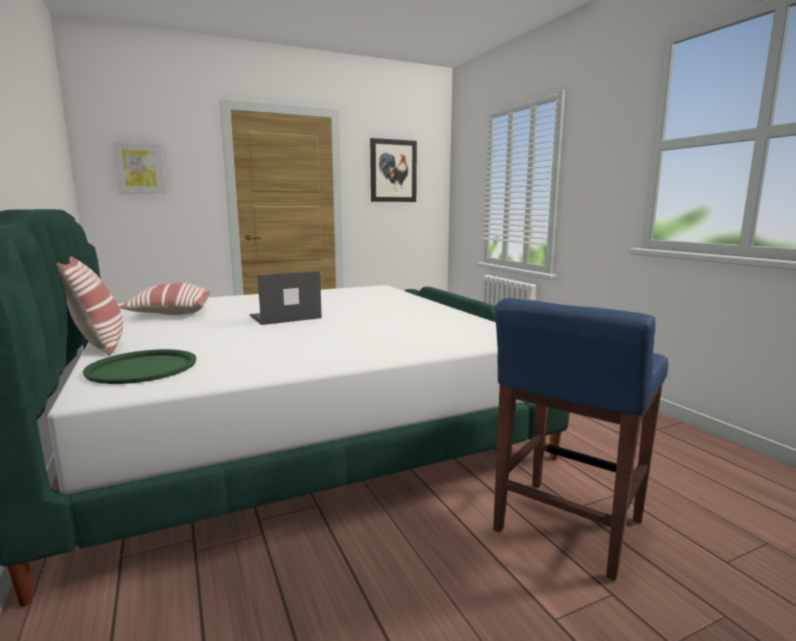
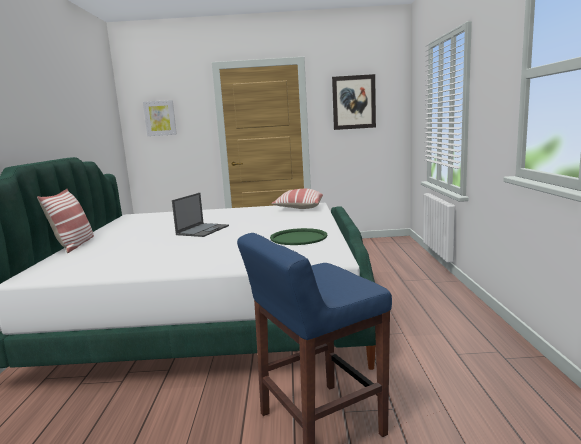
camera: 25 degrees right, 0 degrees up
(142, 368) = (69, 263): green tray -> green tray (298, 238)
(170, 313) = (143, 223): pillow -> pillow (298, 208)
(284, 317) = (203, 230): laptop -> laptop turned 120 degrees clockwise

